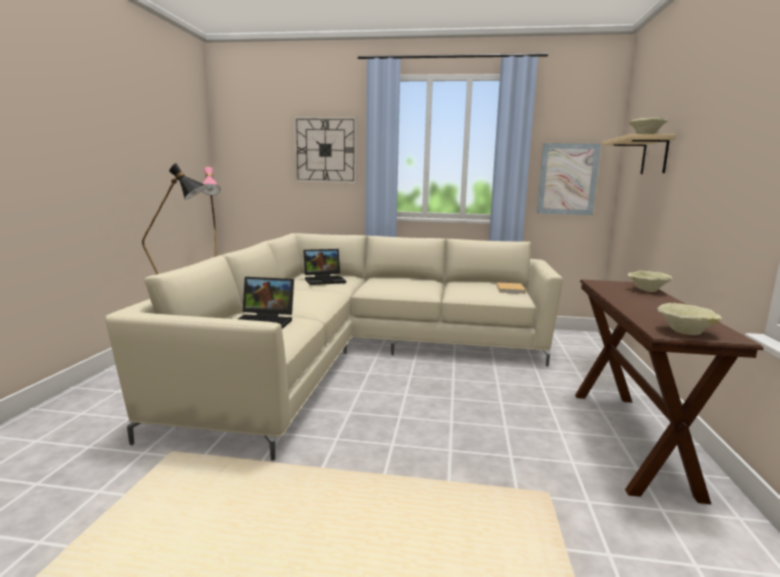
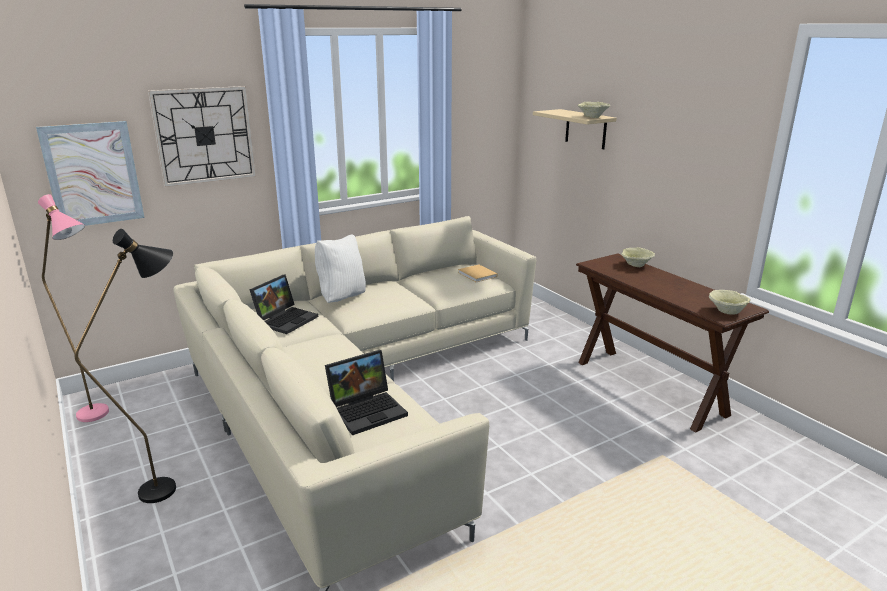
camera: 40 degrees left, 10 degrees up
(381, 279) = (341, 298): none -> white pillow
(567, 179) = (480, 140): picture -> picture (93, 174)

